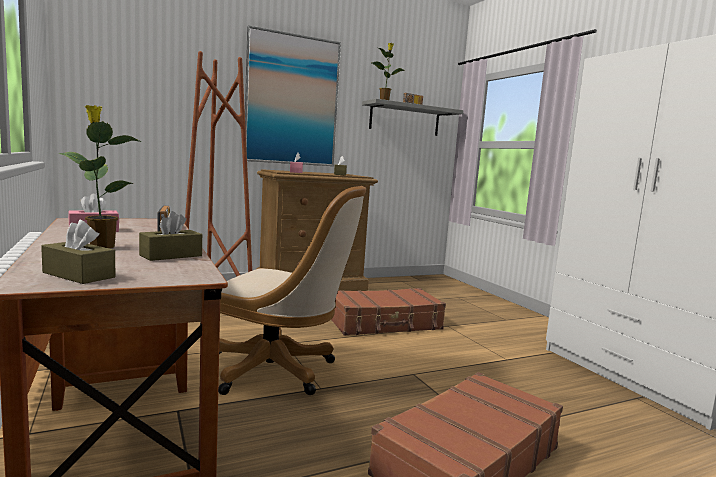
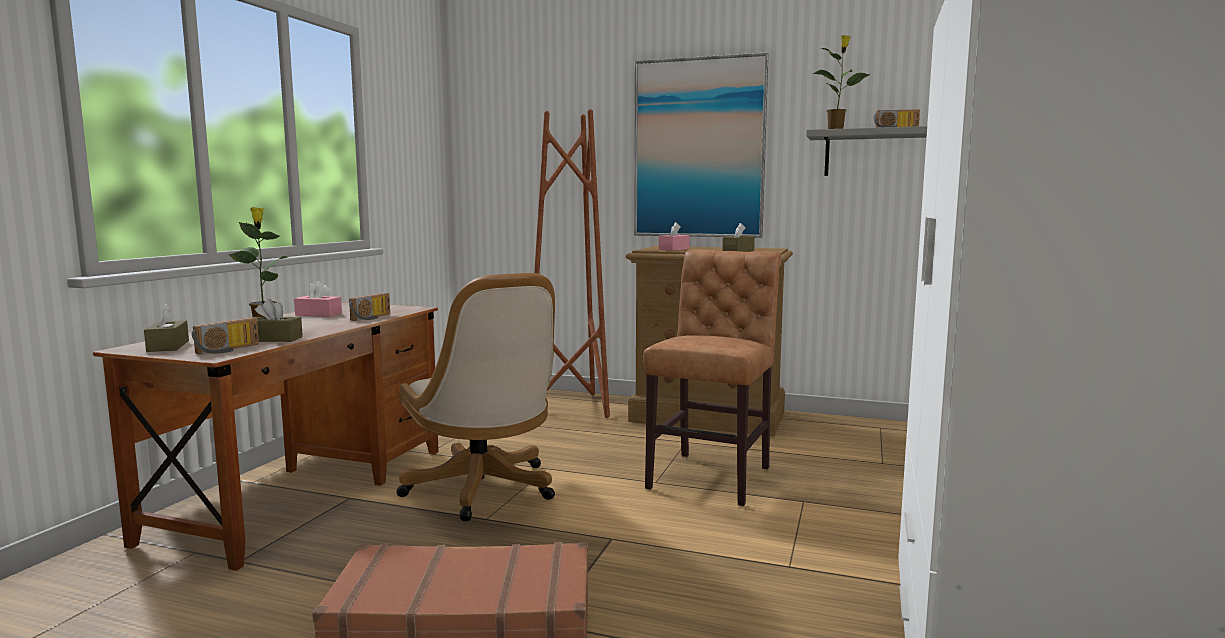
camera: 45 degrees right, 0 degrees up
(178, 270) = (229, 350): none -> radio
(385, 323) = (713, 476): brown suitcase -> brown chair

